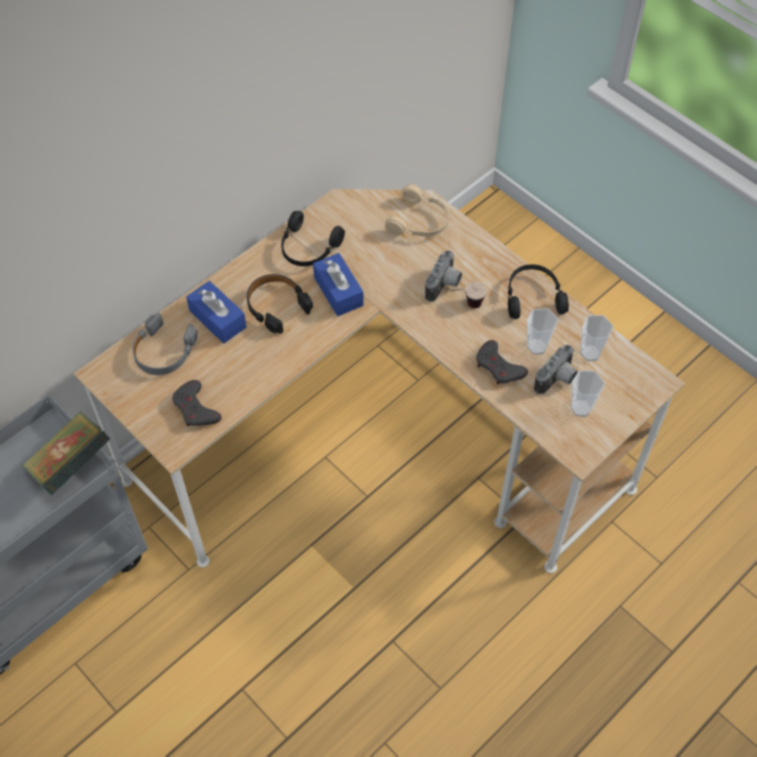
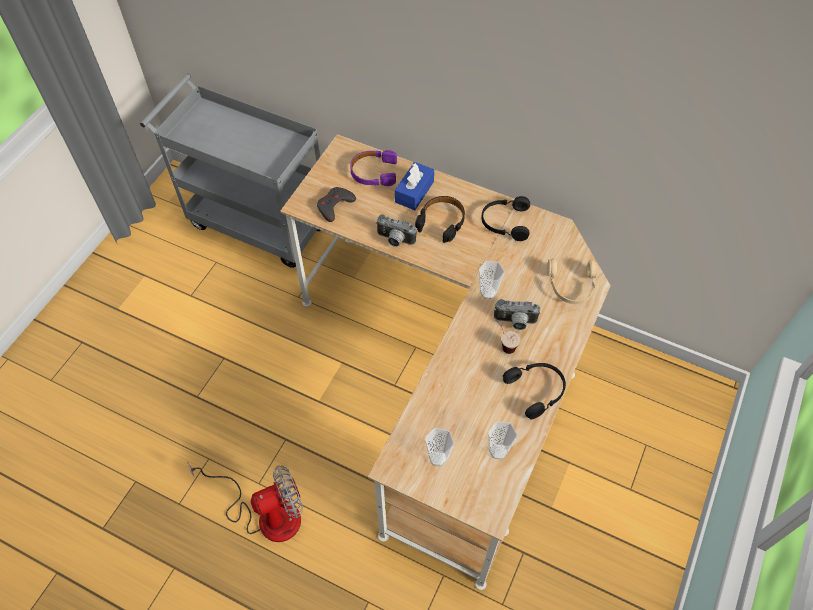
camera: 70 degrees right, 0 degrees up
(72, 465) = (278, 165): book -> none
(163, 351) = (373, 172): grey headphones -> purple headphones
(338, 291) = (474, 254): blue tissue box -> none
(483, 689) = (266, 513): none -> fan
(499, 367) = (452, 384): grey game controller -> none
(537, 346) = (486, 407): cup -> cup (488, 292)
(557, 380) = (458, 432): camera -> camera (394, 240)

